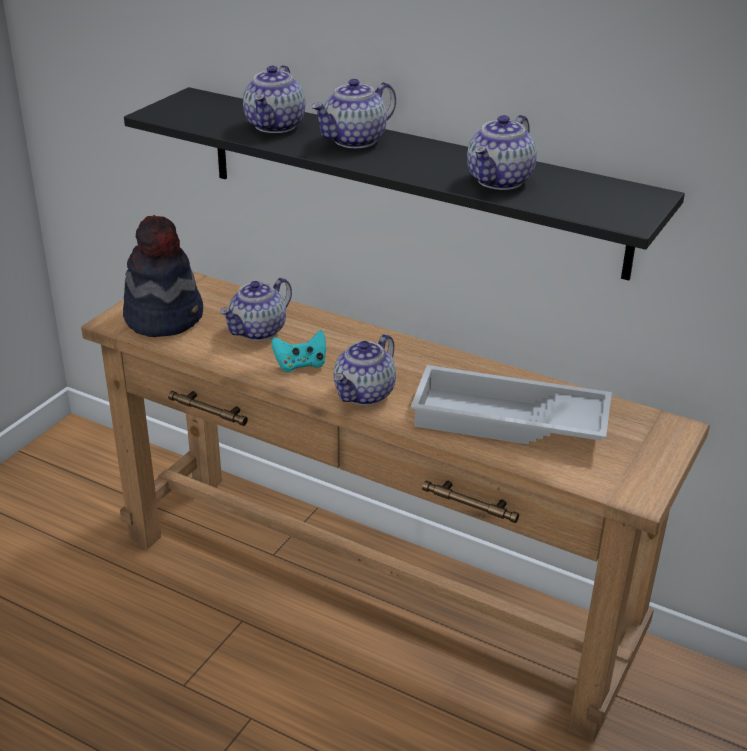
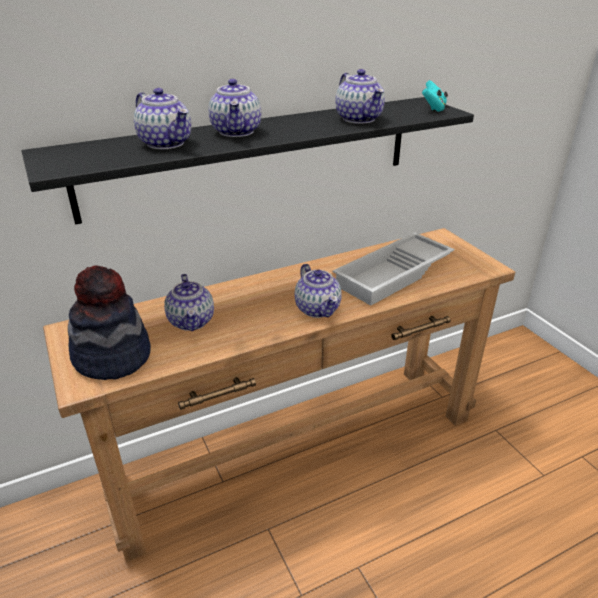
camera: 55 degrees left, 0 degrees up
(300, 365) = (256, 320): turquoise game controller -> turquoise game controller (433, 108)

